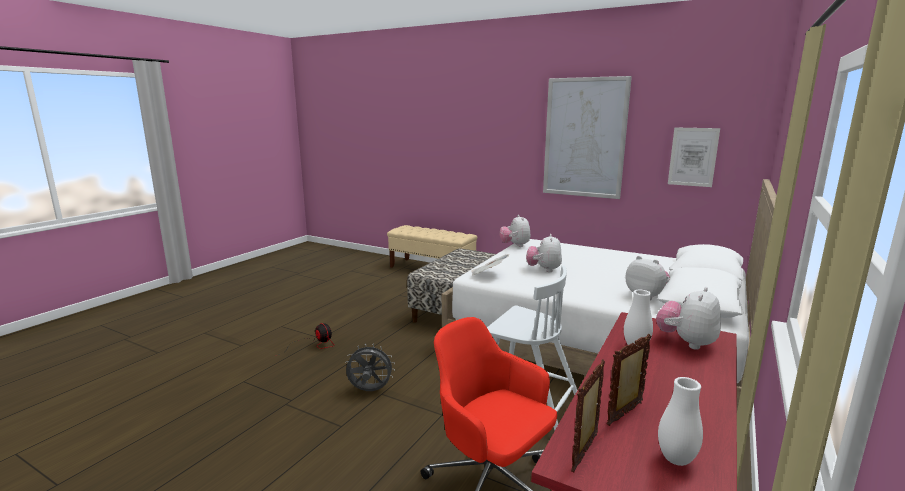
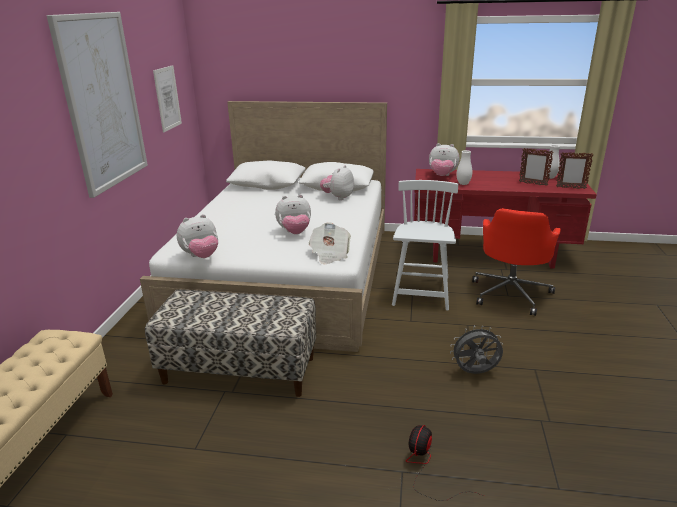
camera: 110 degrees left, 10 degrees up
(369, 391) = (475, 373): grey fan -> grey fan turned 105 degrees clockwise

